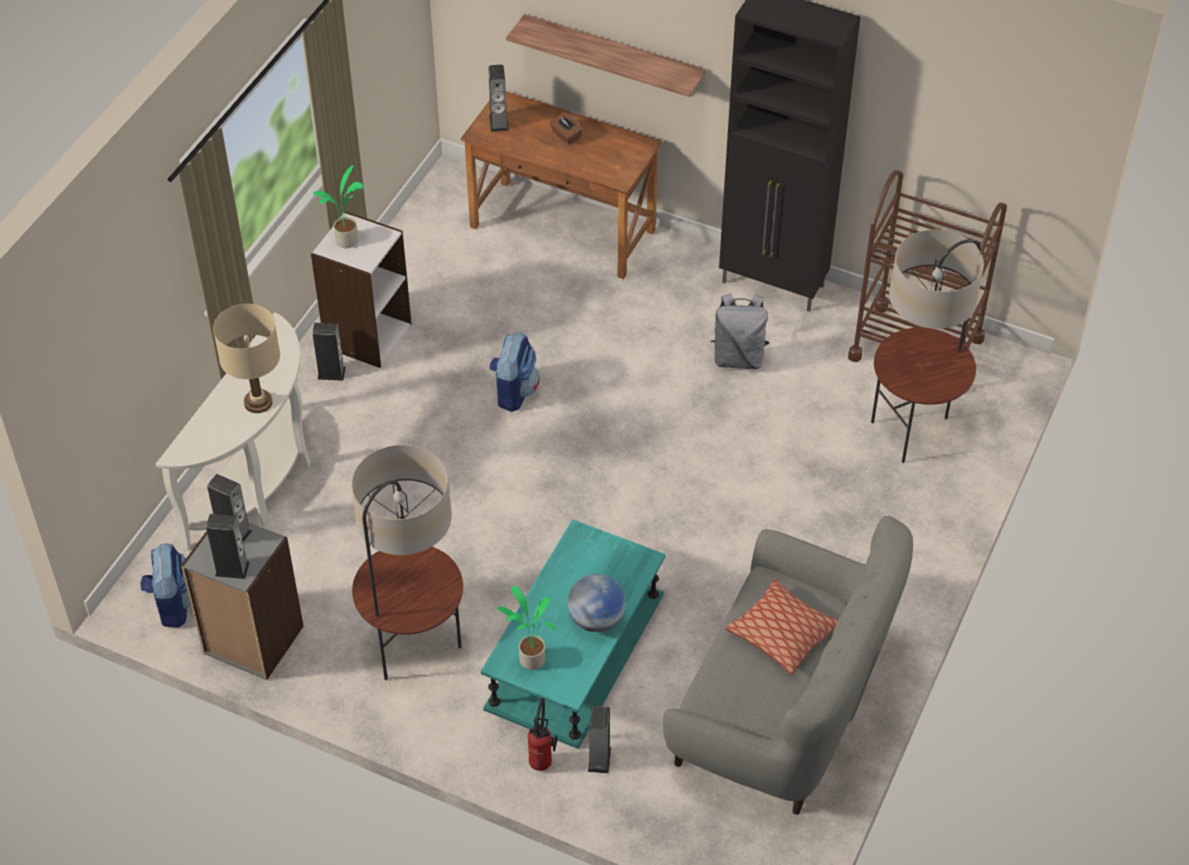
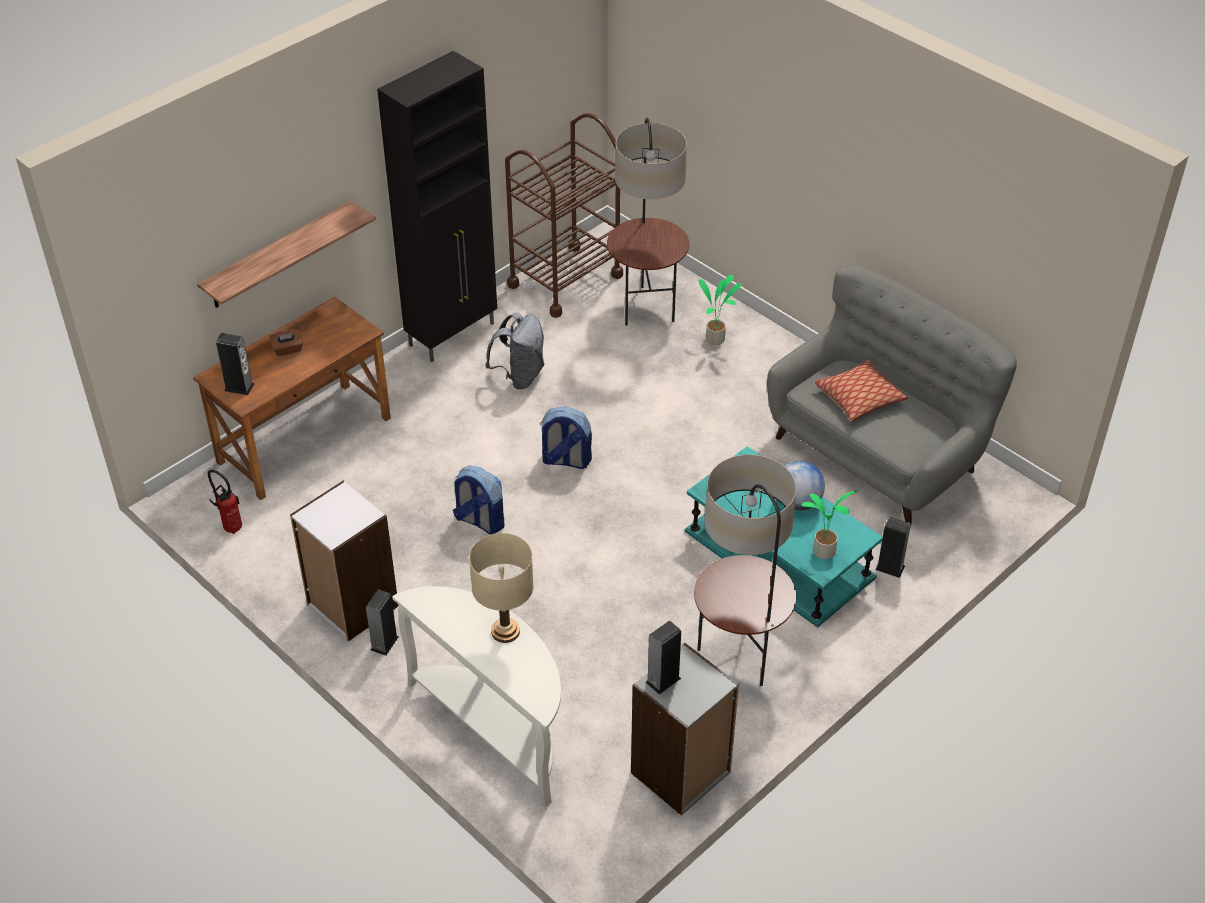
camera: 70 degrees left, 5 degrees down
(173, 604) = (612, 828): backpack -> backpack (565, 460)
(232, 569) = (707, 690): speaker -> none
(347, 242) = (334, 521): potted plant -> potted plant (716, 339)
(542, 760) = (880, 602): fire extinguisher -> fire extinguisher (231, 526)

